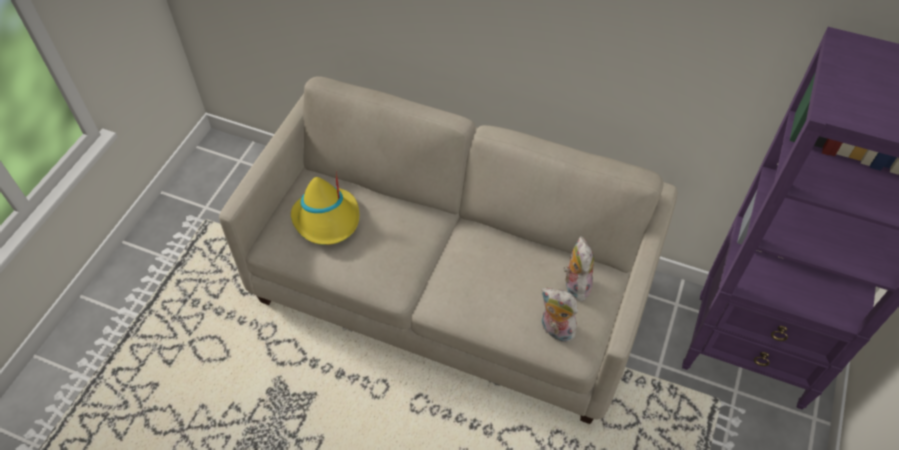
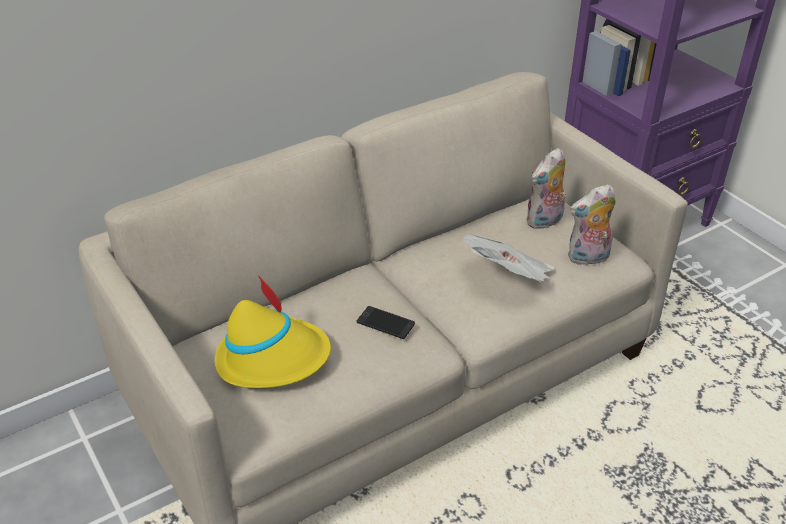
camera: 55 degrees left, 15 degrees down
(396, 253) = (385, 323): none -> phone
(493, 294) = (509, 277): none -> newspaper
(575, 285) = (545, 222): plush toy -> plush toy turned 75 degrees counterclockwise

